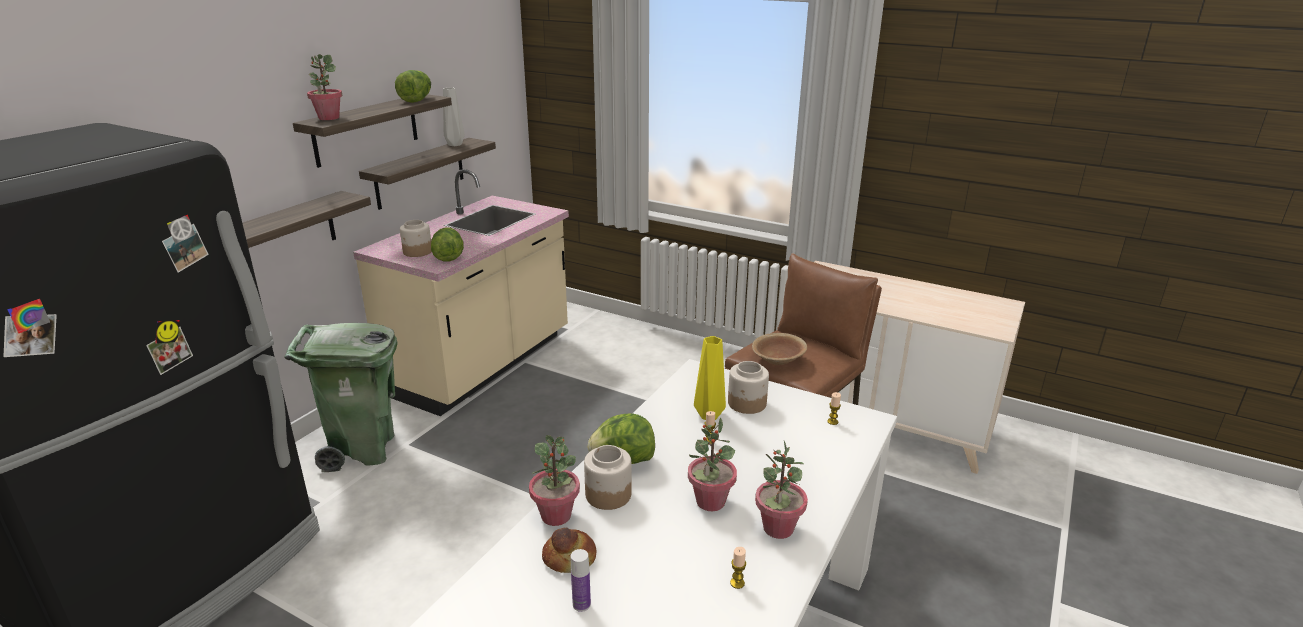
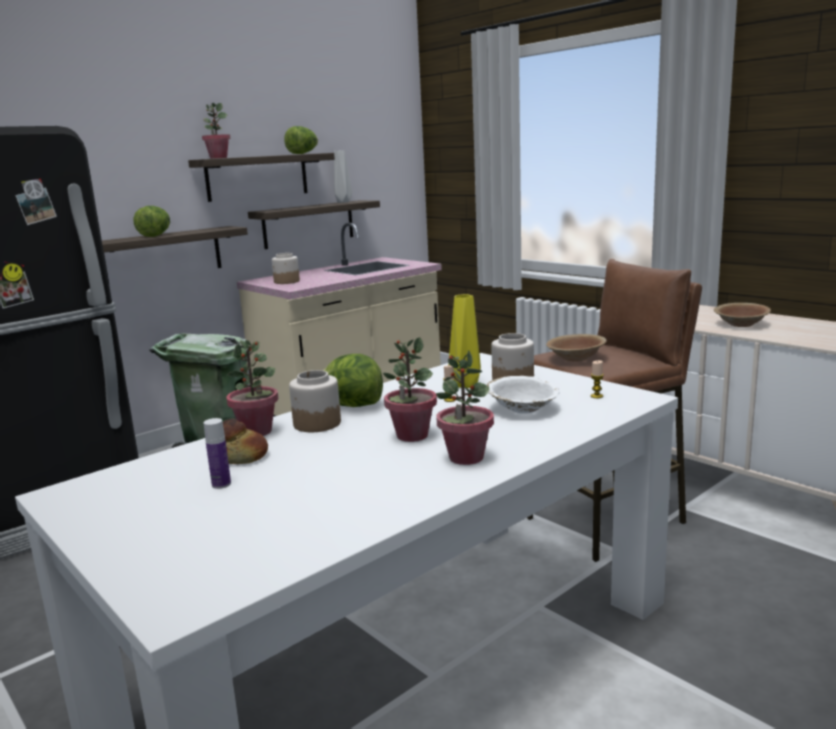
camera: 20 degrees right, 10 degrees down
(448, 256) = (309, 284): lettuce -> lettuce (156, 235)
(737, 583) = (386, 488): candle -> none
(781, 448) = (522, 409): none -> white bowl
(887, 297) = (740, 324): none -> brown bowl

